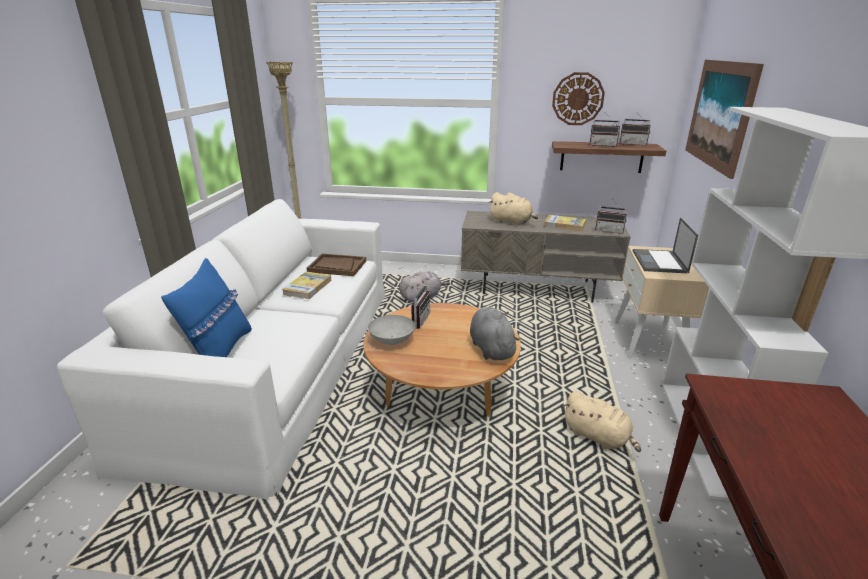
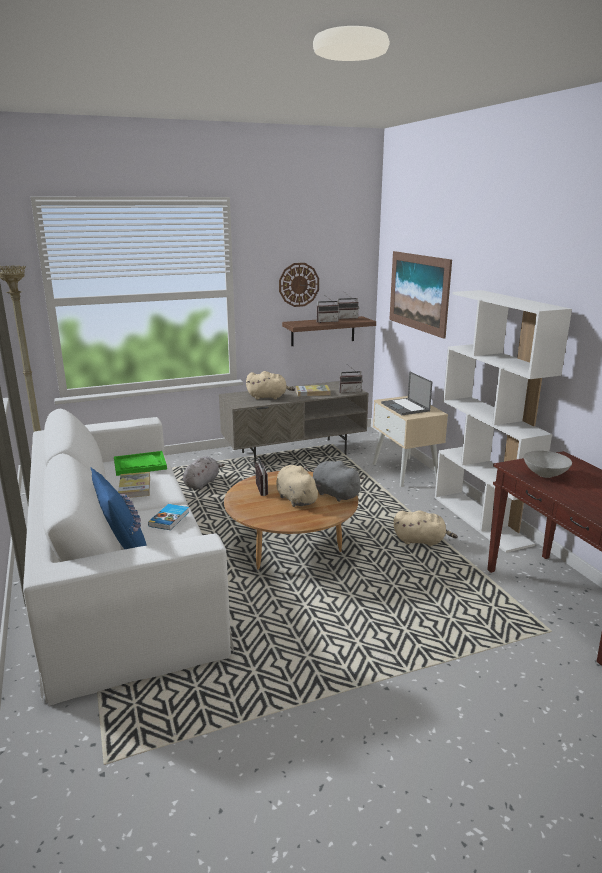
camera: 30 degrees left, 5 degrees down
(297, 328) = (170, 519): none -> book
(337, 266) = (140, 465): brown tray -> green tray
(391, 341) = (255, 509): grey bowl -> grey bowl (545, 475)
(443, 342) = (295, 499): none -> beige plush toy

